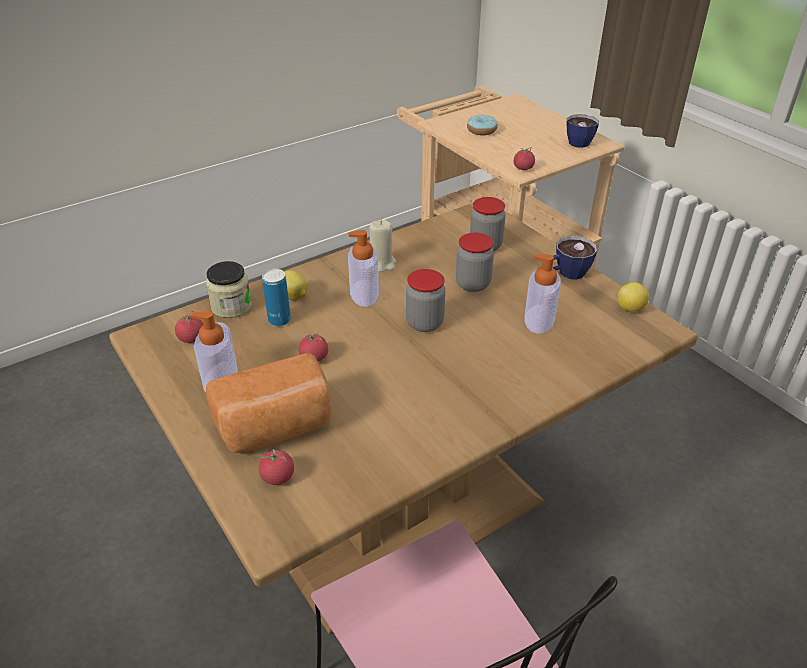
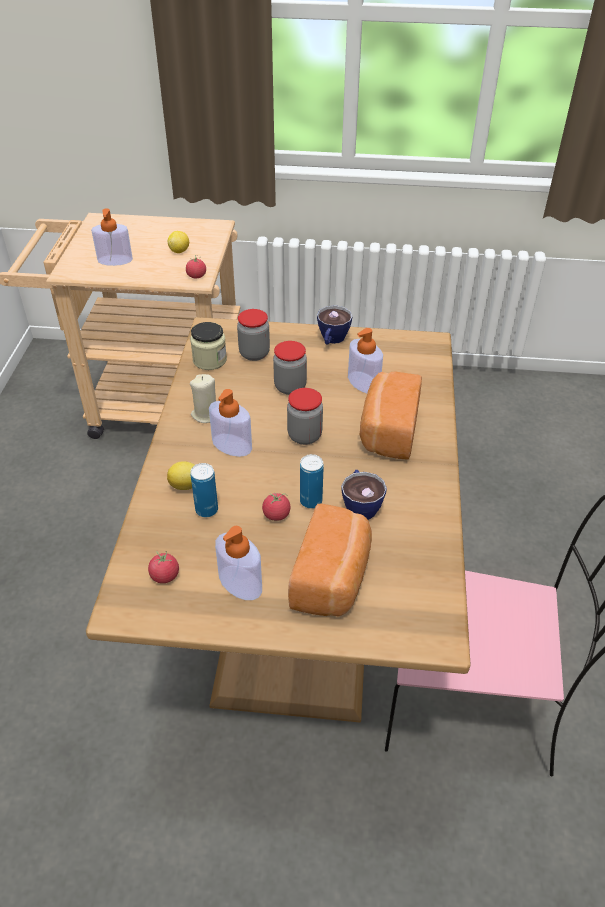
camera: 50 degrees left, 5 degrees up
(231, 306) = (151, 529): jar -> jar (209, 360)
(278, 477) = (385, 604): tomato -> none
(351, 368) = (311, 501): none -> can
(481, 130) = (115, 260): donut -> soap dispenser
(496, 366) = (387, 430): none -> bread
(581, 141) = (202, 232): cup -> cup (360, 505)
(630, 308) = (398, 340): lemon -> lemon (179, 251)

